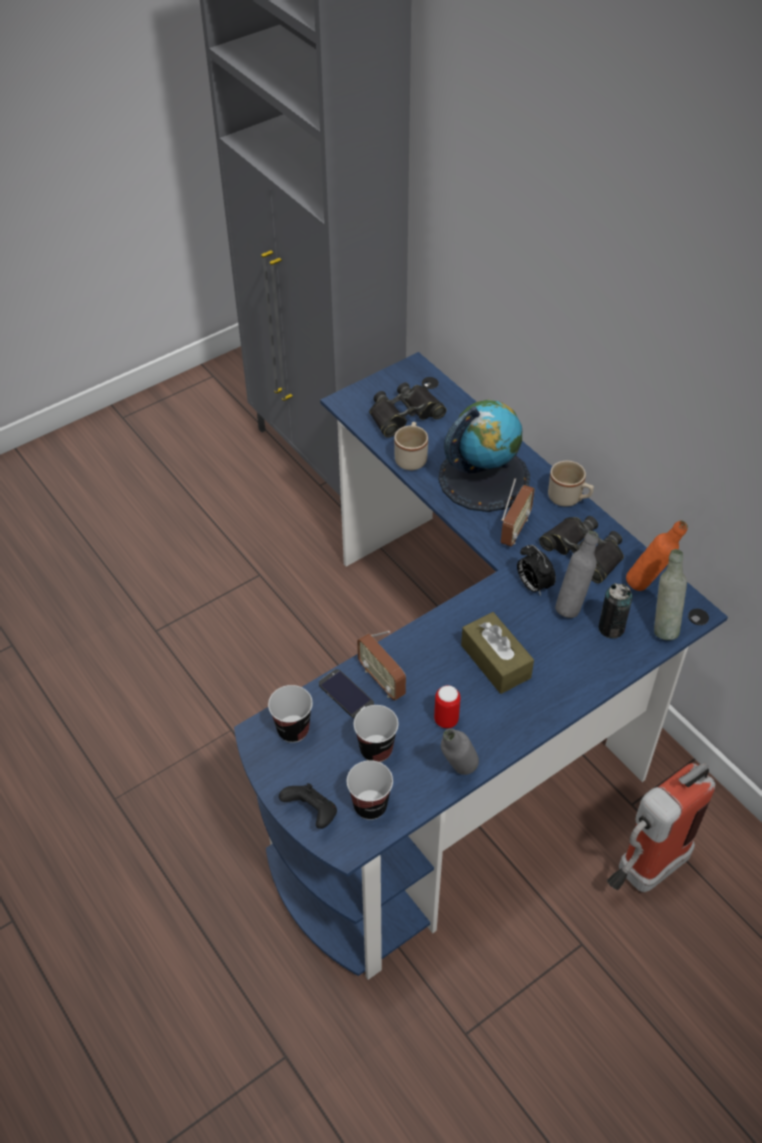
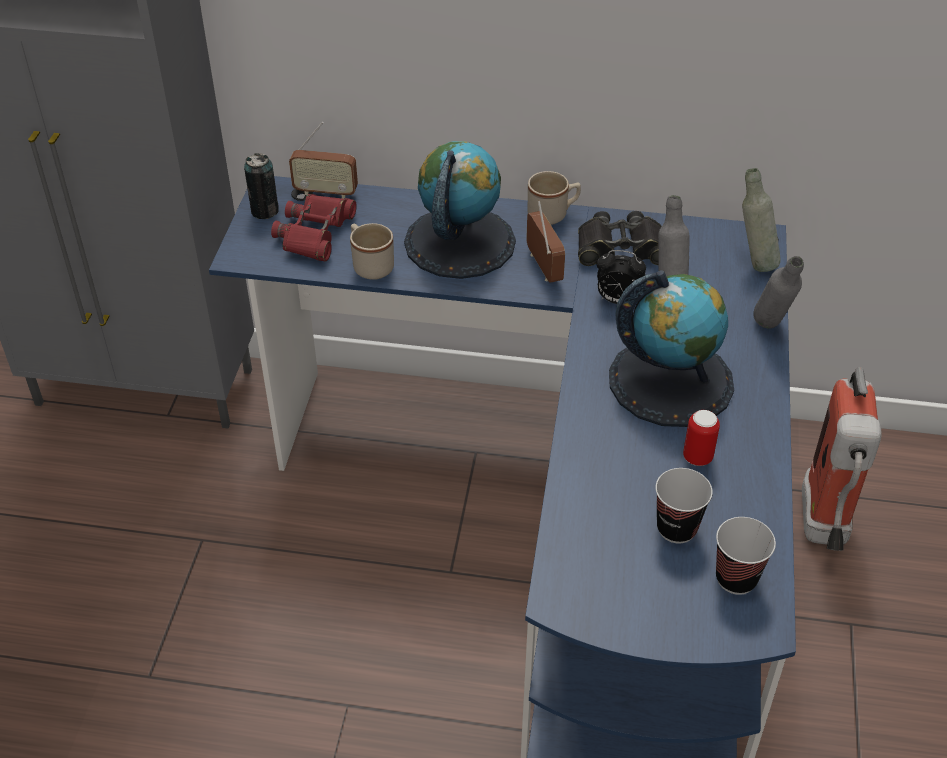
camera: 45 degrees left, 5 degrees down
(293, 730) = (584, 572): cup -> none
(312, 813) = (699, 628): black game controller -> none
(346, 694) = (587, 504): phone -> none
(382, 680) = (602, 468): radio -> radio (325, 192)
(404, 414) = (315, 233): black binoculars -> red binoculars
(457, 774) = (766, 493): grey bottle -> grey bottle (770, 331)
(495, 661) = (671, 381): brown tissue box -> globe
(611, 628) = (720, 291): can -> can (265, 211)
(647, 584) = (700, 240): orange bottle -> none

